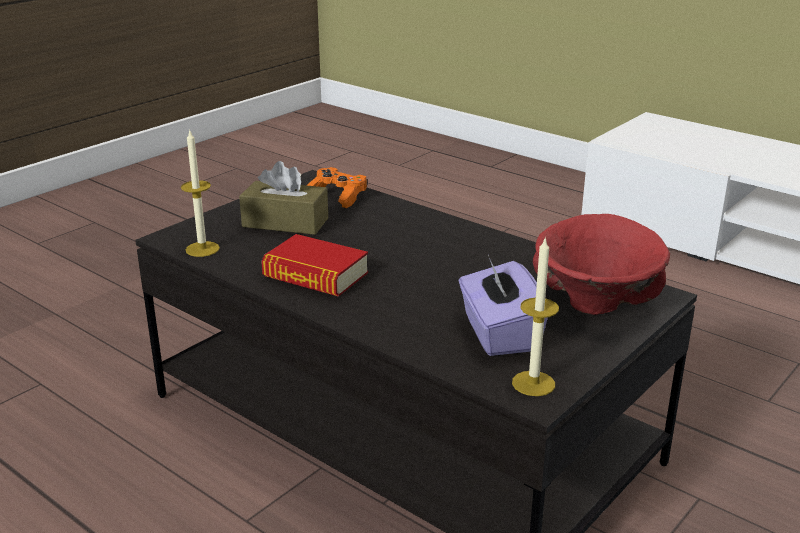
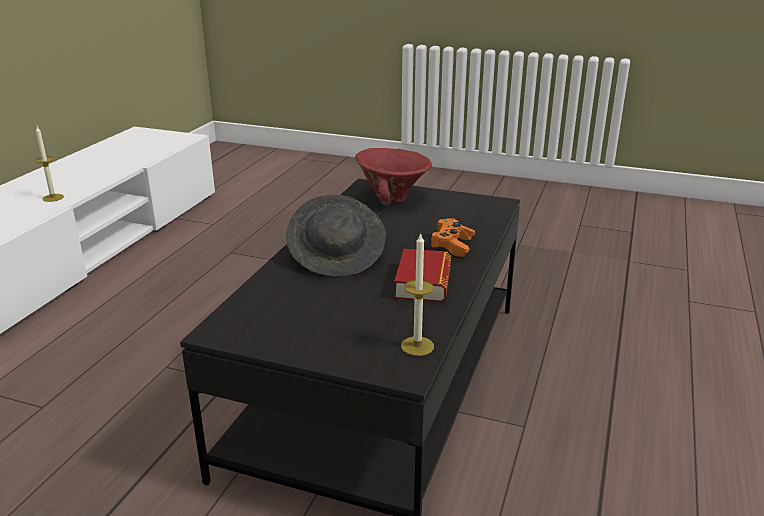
camera: 110 degrees left, 0 degrees up
(285, 222) = (334, 319): brown tissue box -> none
(337, 197) = (259, 308): orange game controller -> orange game controller (452, 245)
(418, 241) = (337, 256): none -> grey hat
(498, 334) = (448, 216): purple tissue box -> none
(533, 383) = (488, 204): candle -> candle (53, 198)

